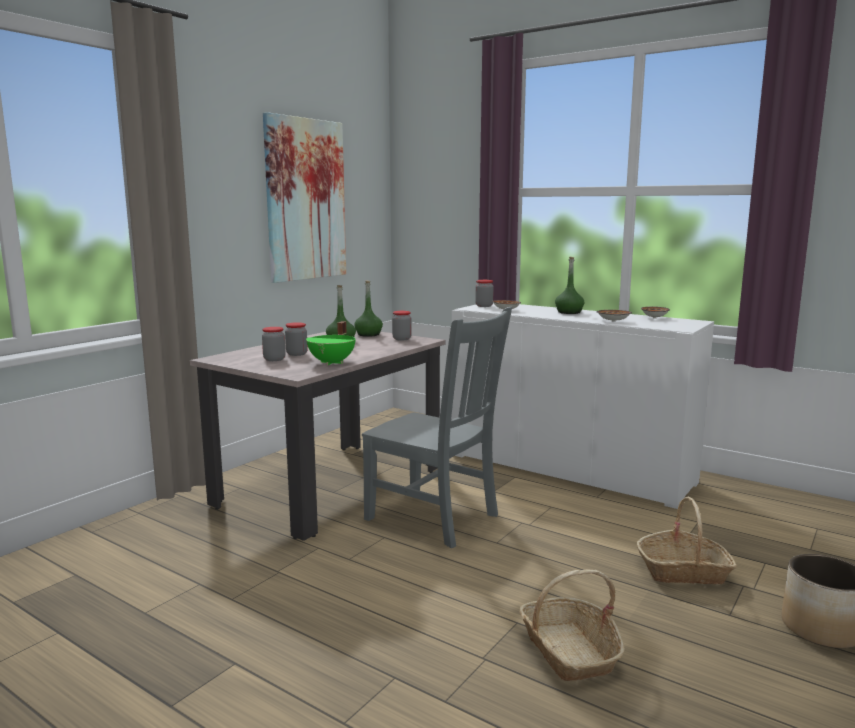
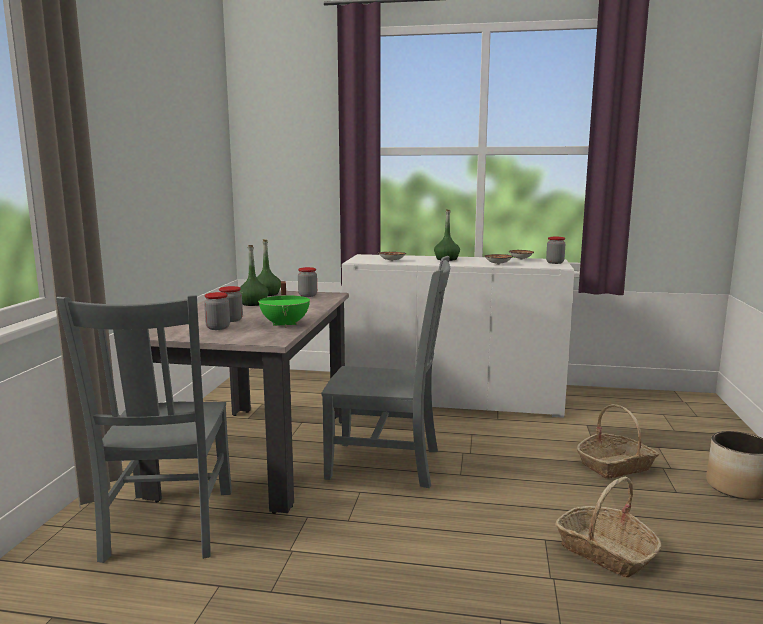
camera: 25 degrees left, 0 degrees up
(207, 530) = (168, 526): none -> grey chair
(305, 200) = (173, 157): picture -> none
(484, 306) = (363, 258): jar -> jar (555, 262)

